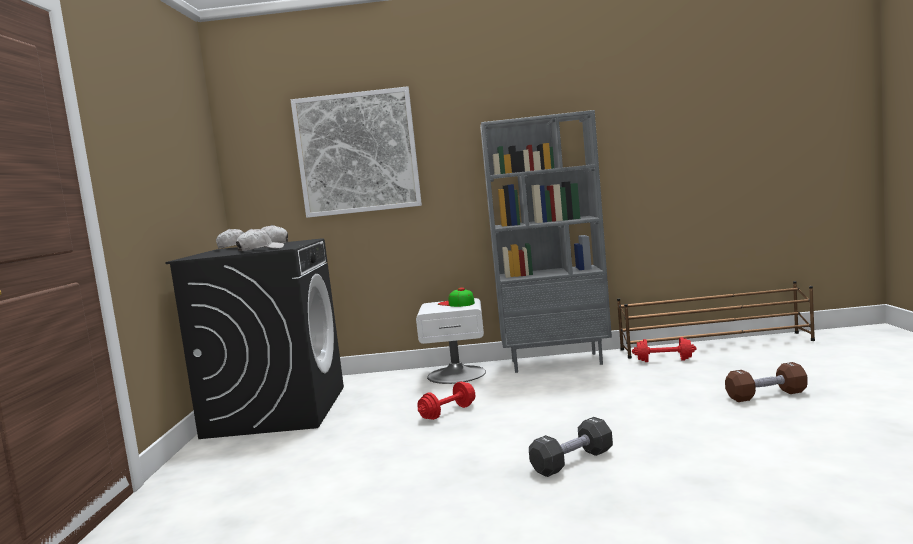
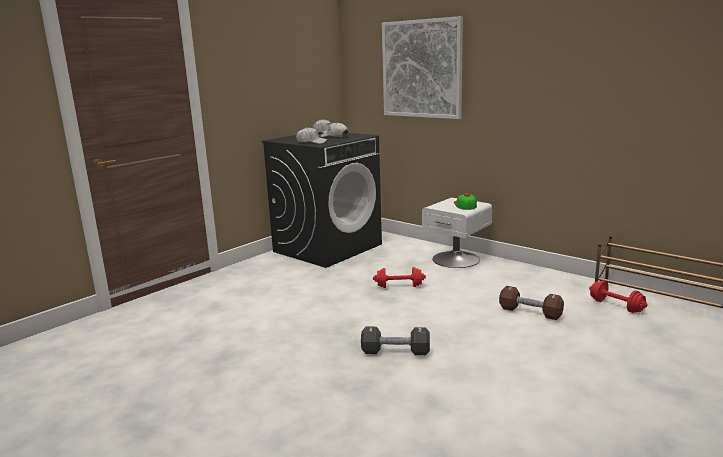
camera: 40 degrees right, 10 degrees up
(557, 362) = (535, 275): grey bookcase -> none
(766, 395) = (623, 371): brown dumbbell -> brown dumbbell (530, 312)

